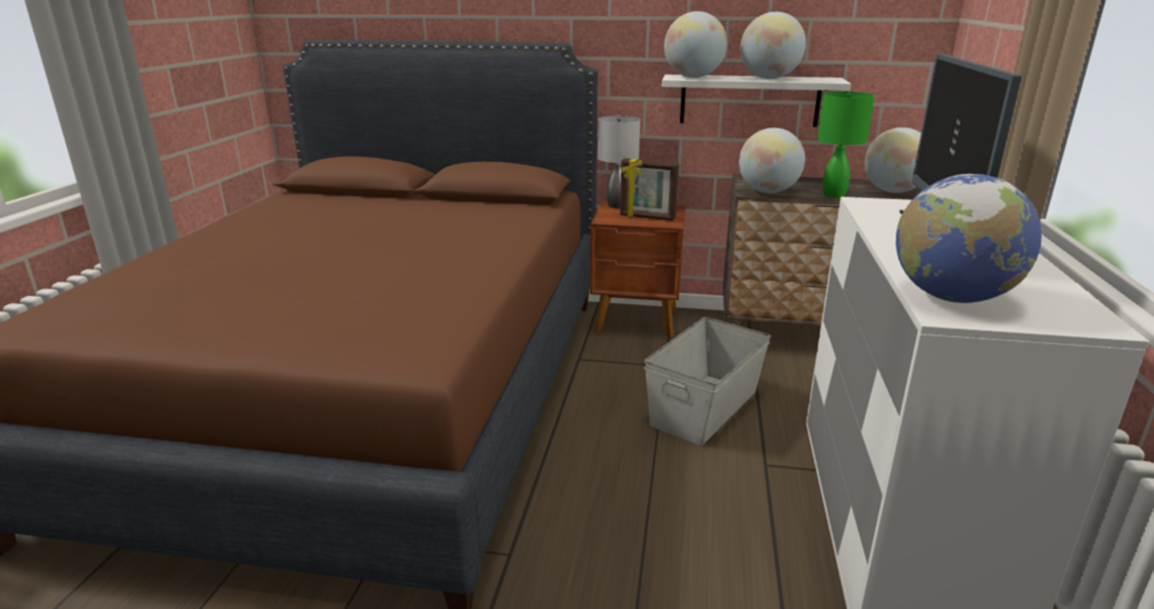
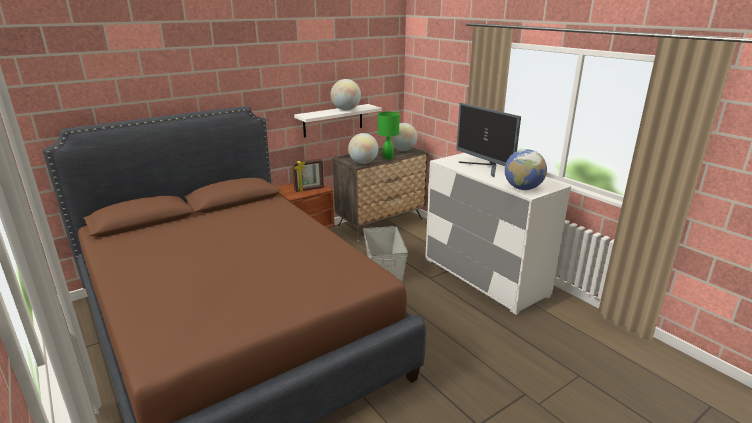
camera: 45 degrees left, 0 degrees up
(616, 206) = (283, 187): grey table lamp -> none
(693, 77) = (314, 114): globe -> none

